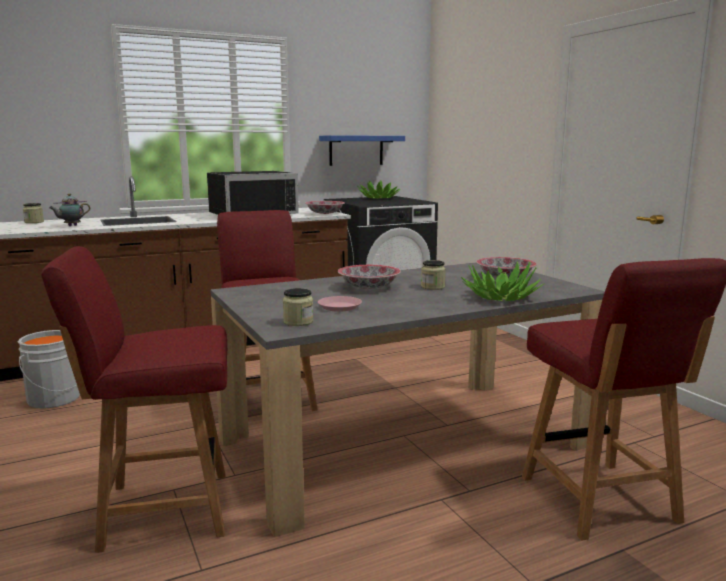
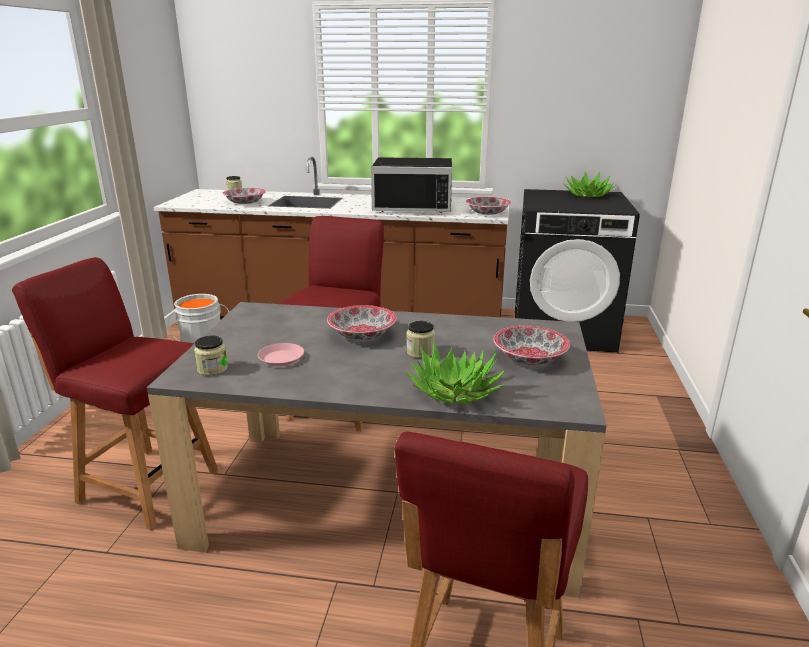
camera: 35 degrees right, 10 degrees up
(71, 226) = (245, 203): teapot -> bowl
(356, 150) = (573, 134): blue shelf -> none

